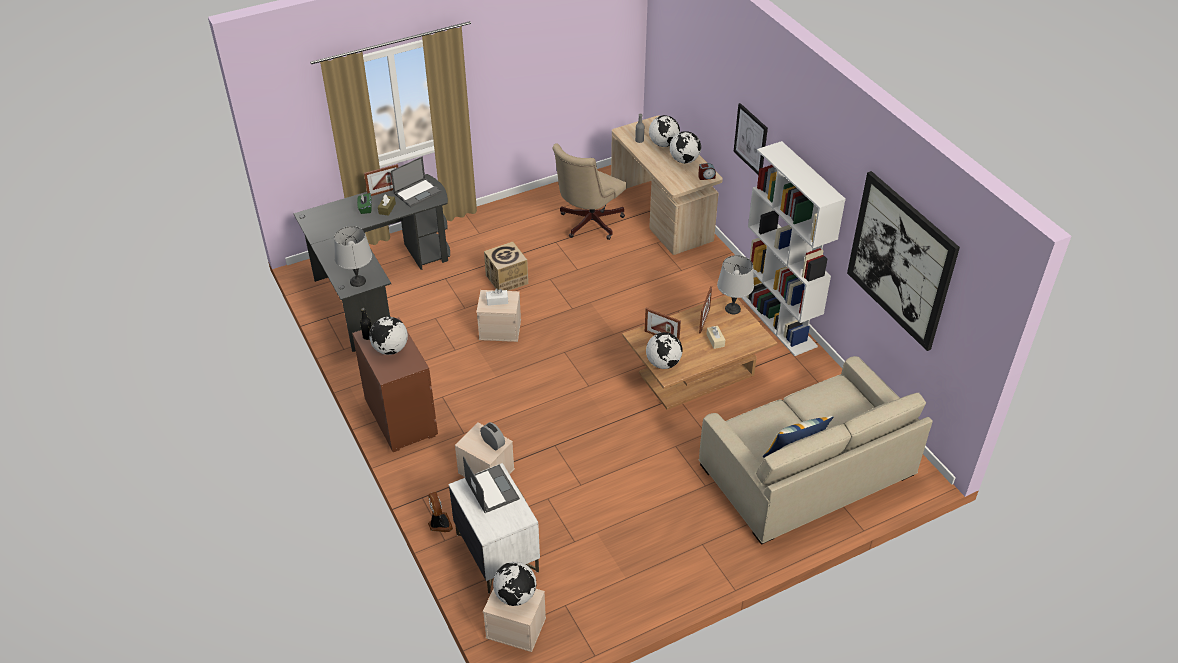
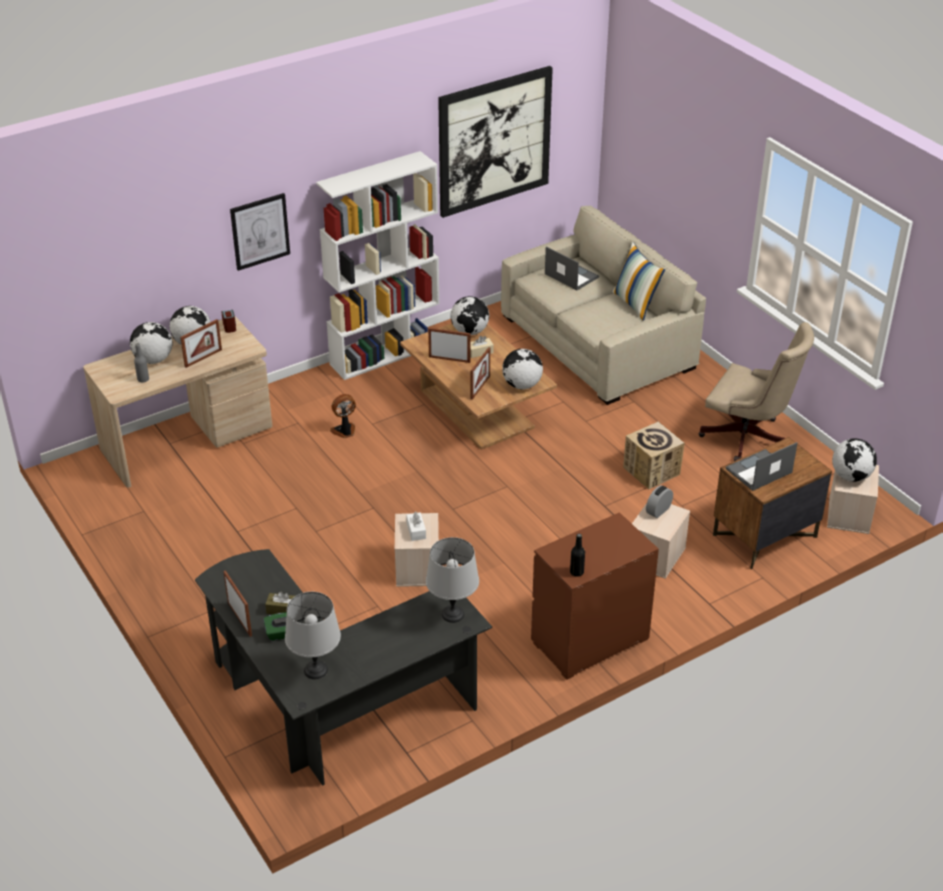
camera: 95 degrees left, 5 degrees down
(390, 349) = (595, 548): globe -> globe (470, 332)
(418, 192) = (243, 582): laptop -> laptop (571, 275)
(439, 524) = (742, 584): fan -> fan (344, 431)
(496, 552) = (764, 536): white nightstand -> brown nightstand
(507, 279) = (317, 571): cardboard box -> cardboard box (652, 471)
(588, 224) = (199, 504): beige office chair -> beige office chair (748, 439)
(664, 166) = (203, 358): none -> picture frame
(733, 309) = (427, 341): grey table lamp -> grey table lamp (316, 670)

